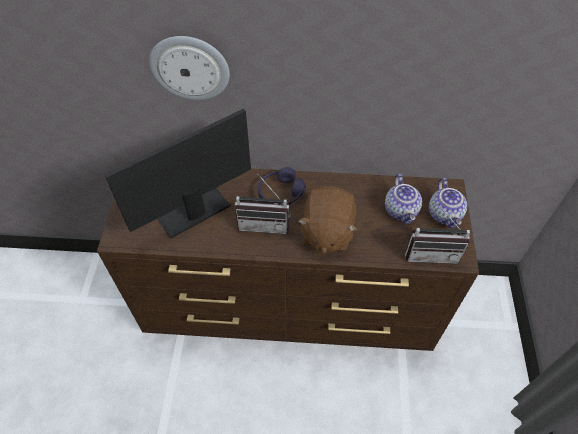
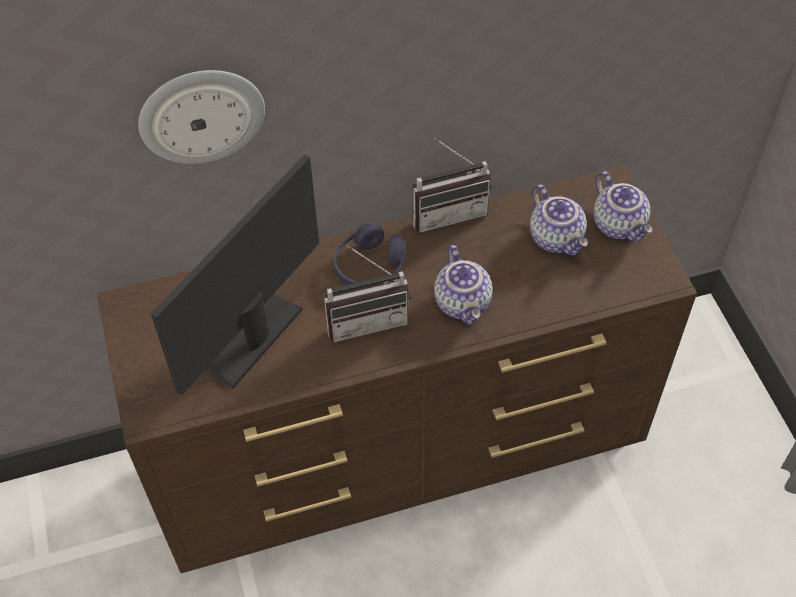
camera: 20 degrees left, 0 degrees up
(326, 232) = (464, 303): brown plush toy -> teapot
(431, 252) = (622, 284): radio -> radio (448, 211)

